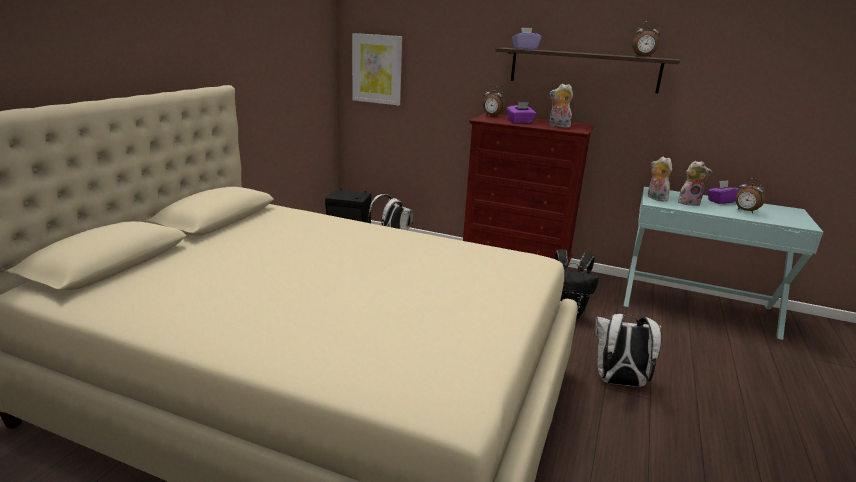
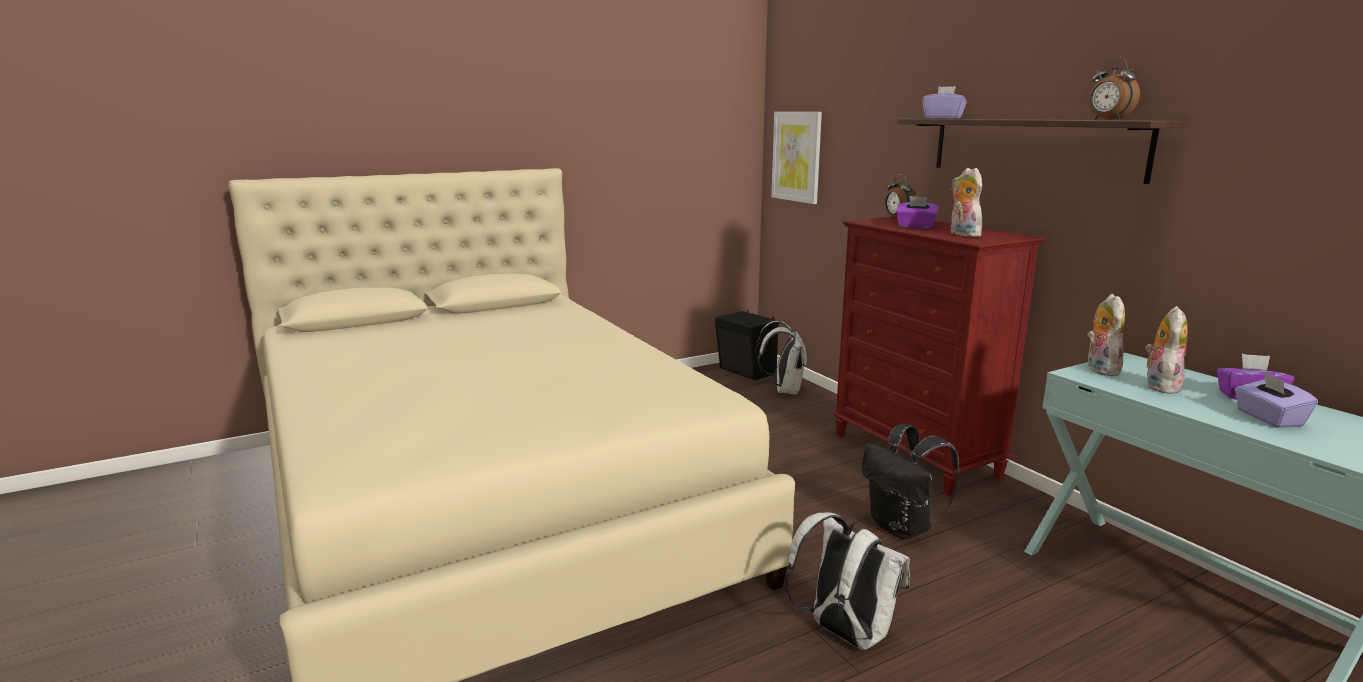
camera: 40 degrees right, 5 degrees down
(689, 203) = (1159, 386): plush toy -> plush toy turned 105 degrees counterclockwise
(745, 211) = (1268, 419): alarm clock -> purple tissue box

